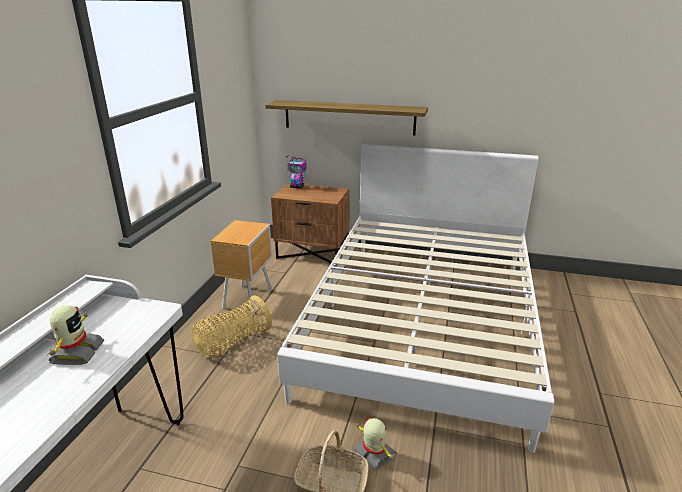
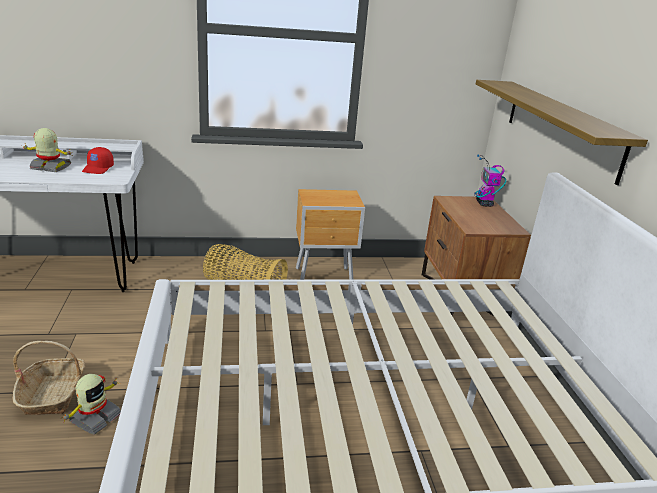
camera: 65 degrees right, 0 degrees up
(76, 353) = (50, 167): toy robot -> toy robot turned 150 degrees counterclockwise
(115, 319) = (98, 169): none -> red cap

